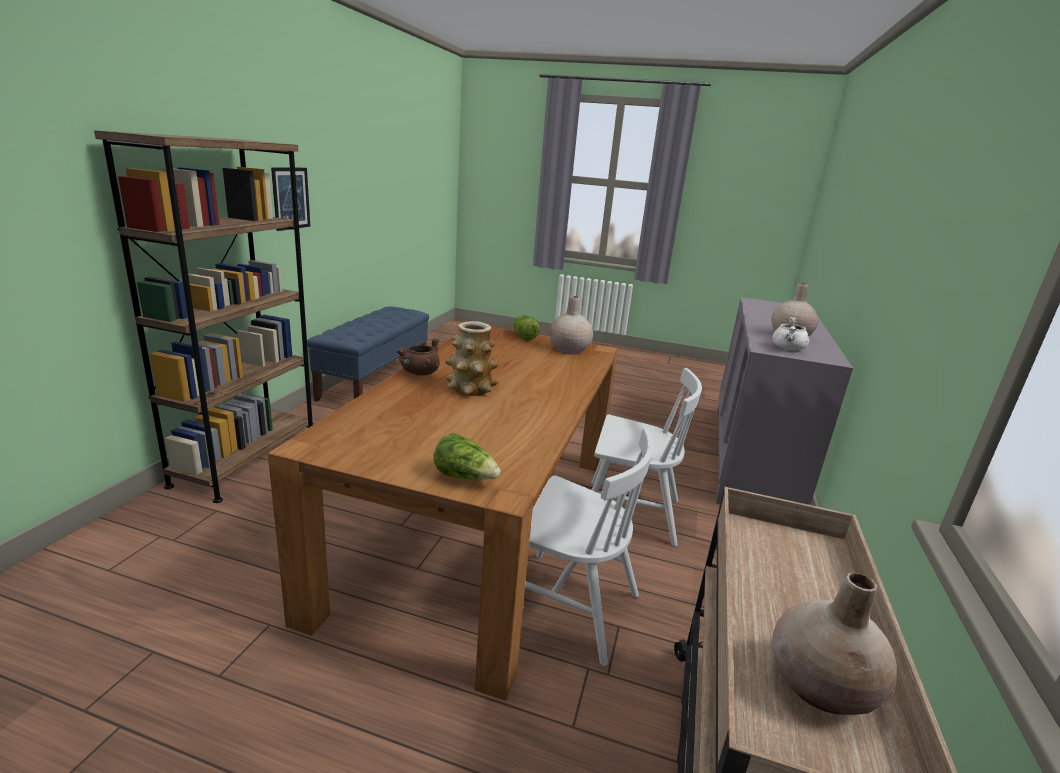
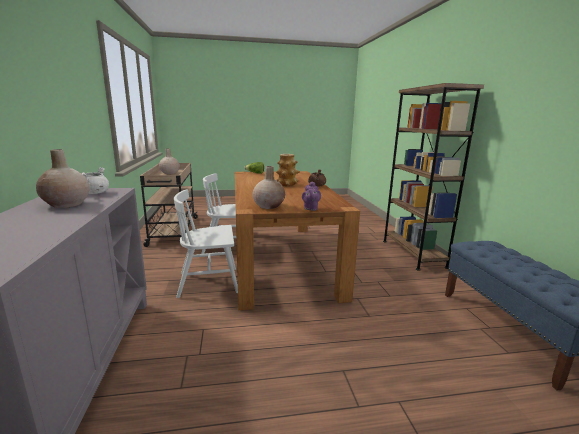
camera: 155 degrees right, 5 degrees down
(291, 198) = (521, 126): picture -> none
(523, 336) = (310, 209): lettuce -> purple teapot

